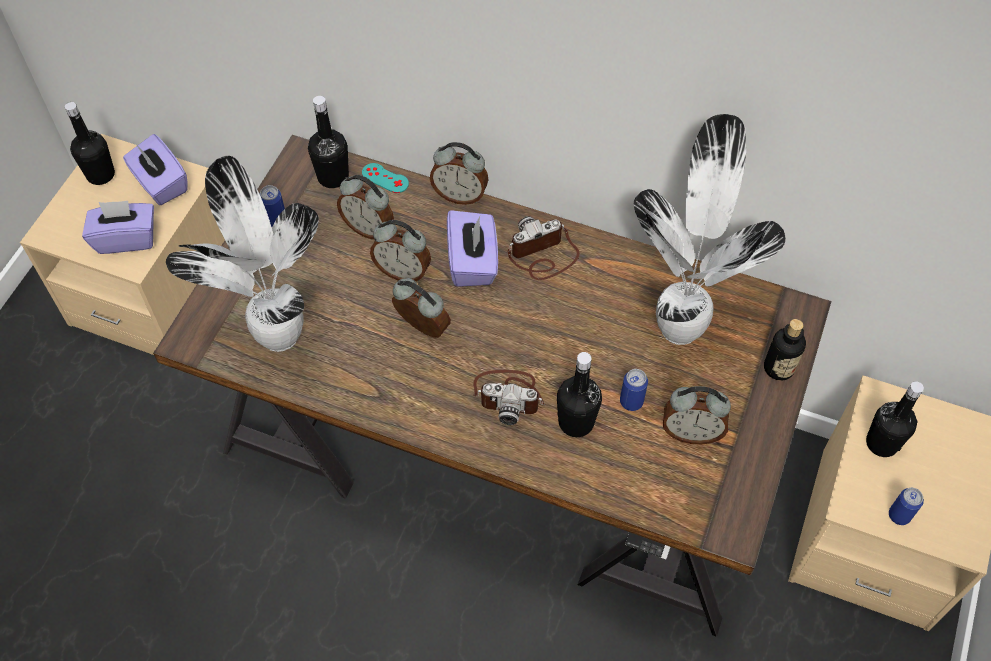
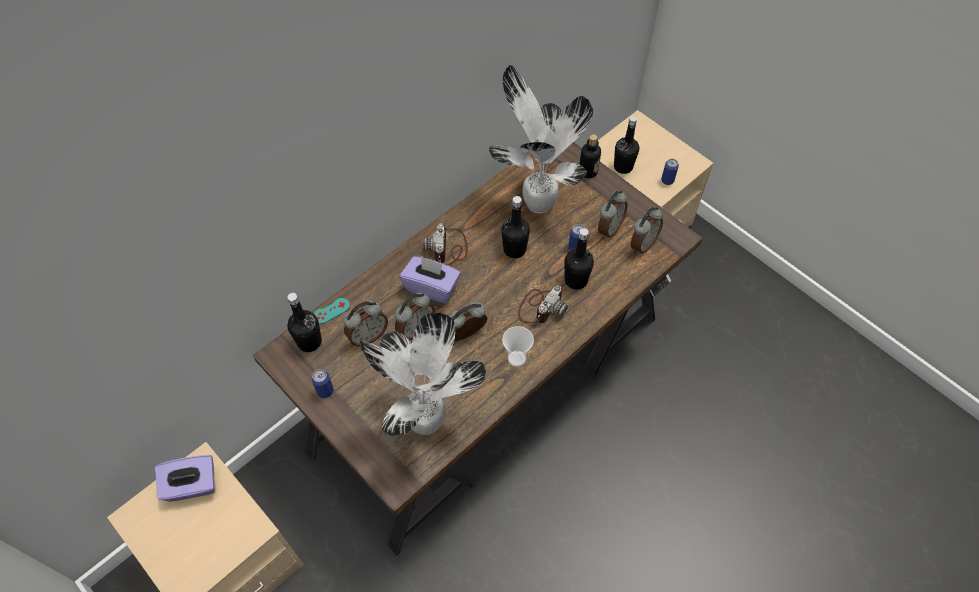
camera: 65 degrees left, 0 degrees up
(100, 174) = (151, 529): black bottle -> black bottle (514, 249)
(126, 238) = (229, 528): purple tissue box -> none
(415, 398) = (516, 358): none -> cup
(460, 195) = (373, 273): alarm clock -> alarm clock (642, 244)

